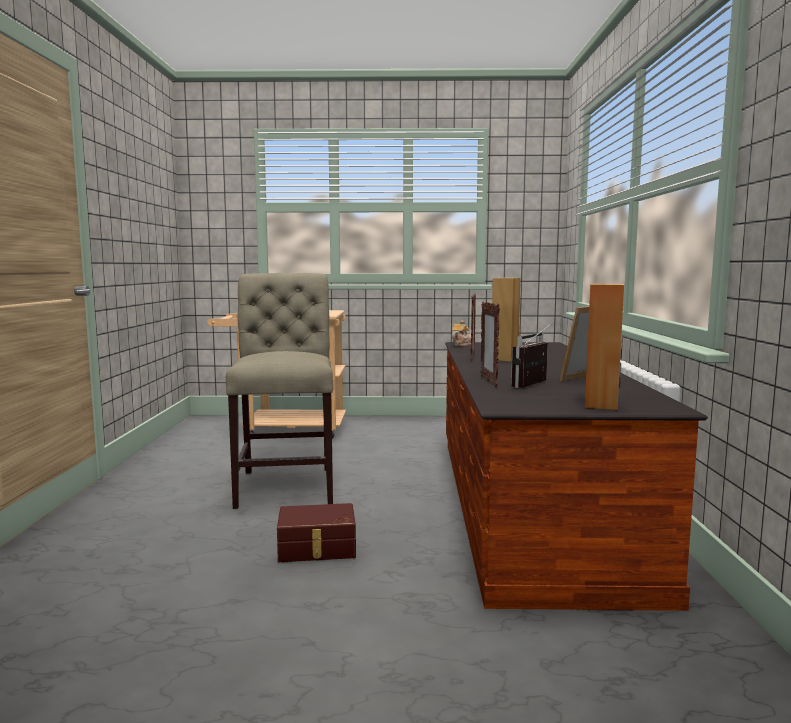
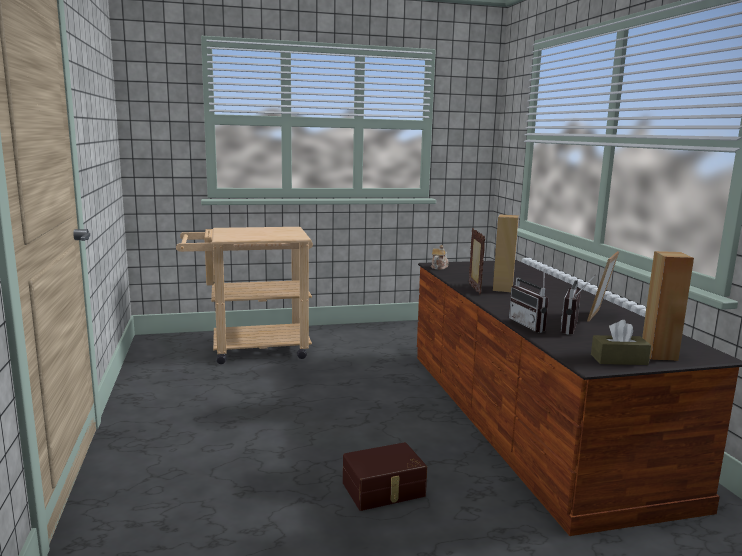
camera: 15 degrees left, 5 degrees up
(287, 484) = (301, 416): beige chair -> none
(488, 381) = (531, 325): picture frame -> radio
(544, 406) = (619, 359): none -> brown tissue box

